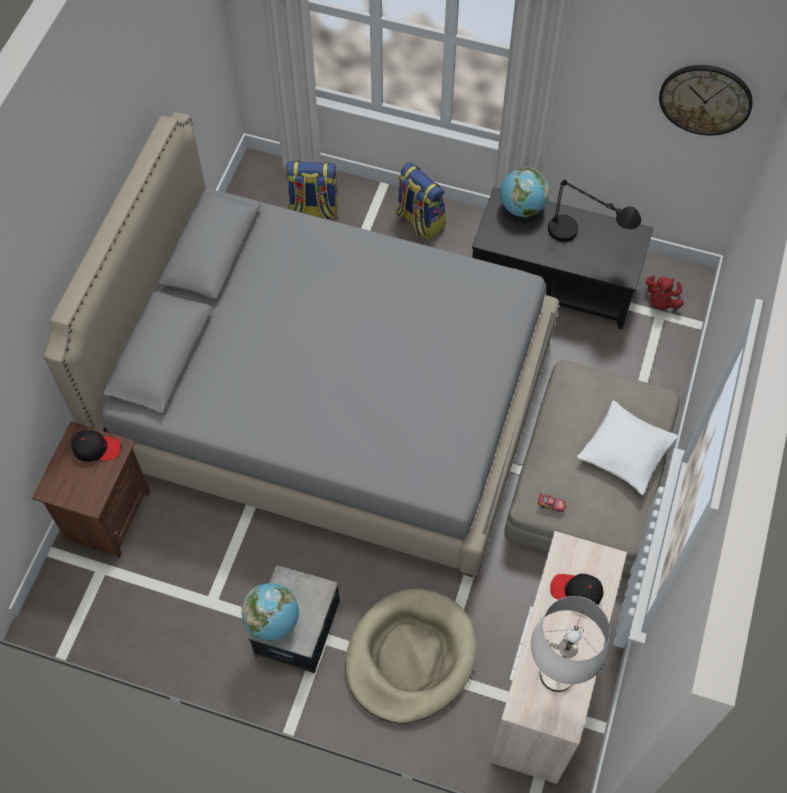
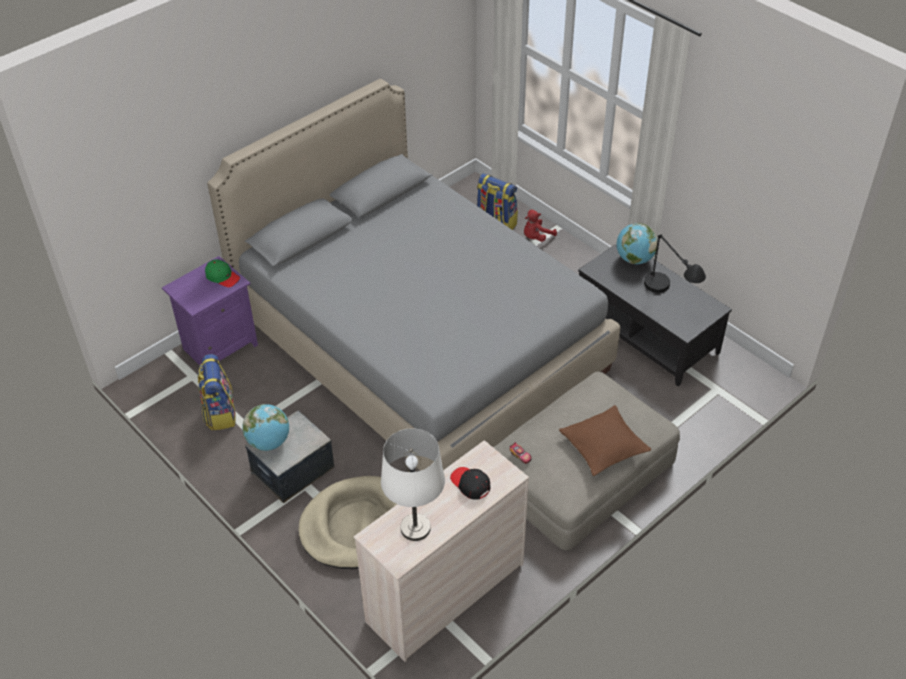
camera: 30 degrees right, 15 degrees down
(96, 448) = (222, 277): black cap -> green cap
(106, 515) = (219, 347): brown nightstand -> purple nightstand
(419, 221) = (568, 258): backpack -> backpack (219, 413)
(625, 452) = (603, 446): white pillow -> brown pillow
(661, 301) = (724, 380): red plush toy -> red plush toy (536, 237)
(705, 99) = (782, 193): wall clock -> none

